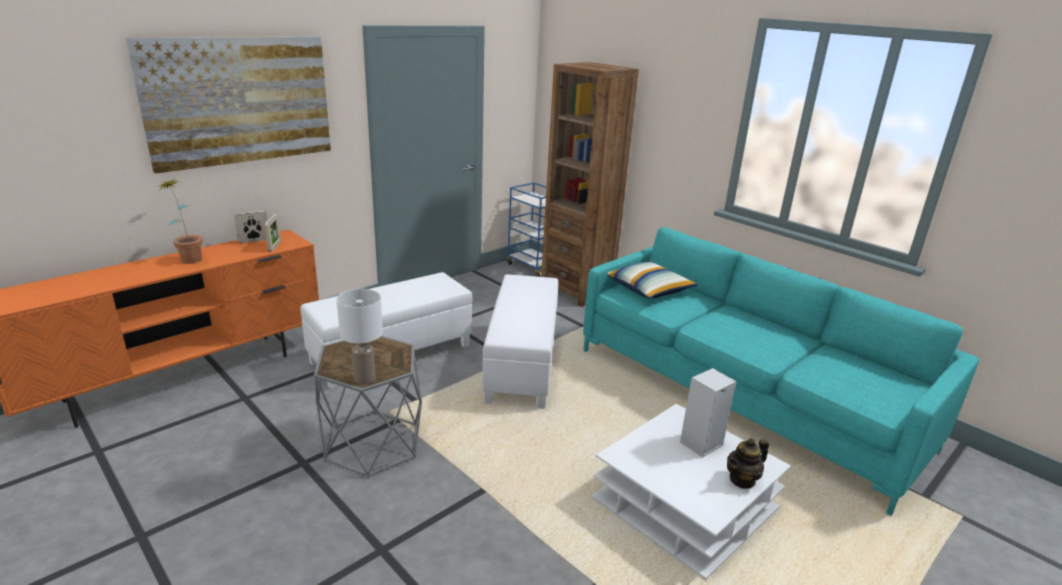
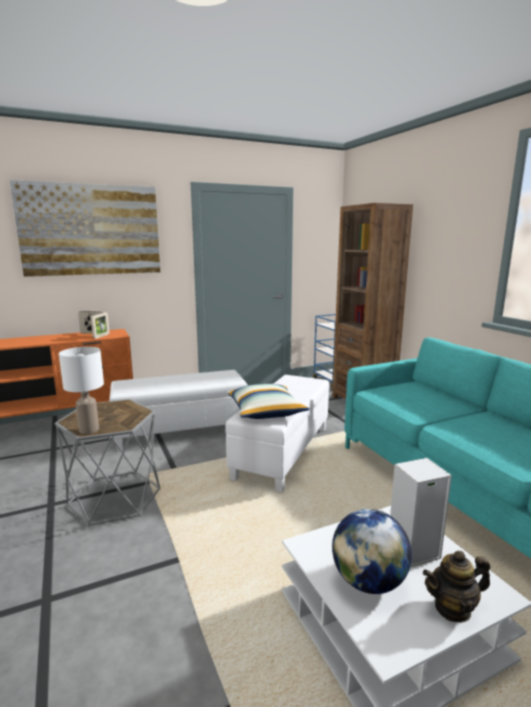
camera: 20 degrees right, 10 degrees down
(189, 258) = (38, 339): potted plant -> none
(649, 290) = (406, 392): pillow -> pillow (266, 412)
(678, 473) = (368, 581): none -> globe

